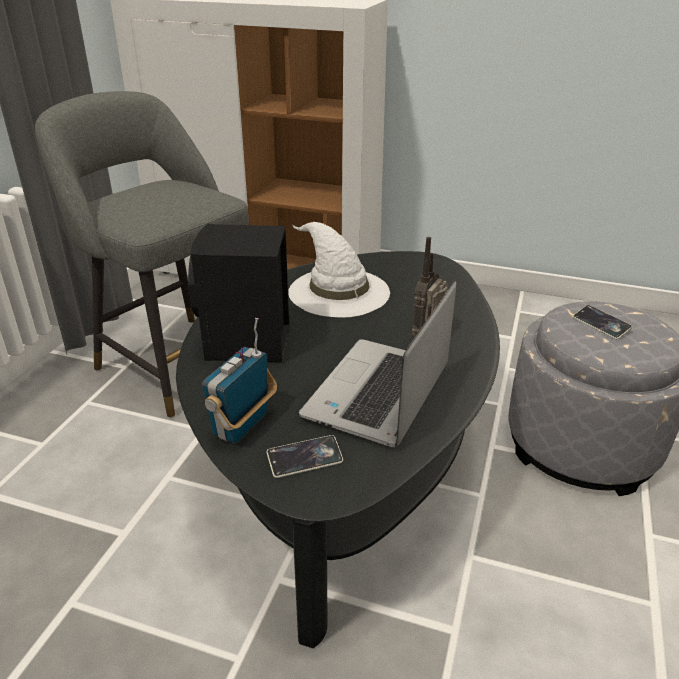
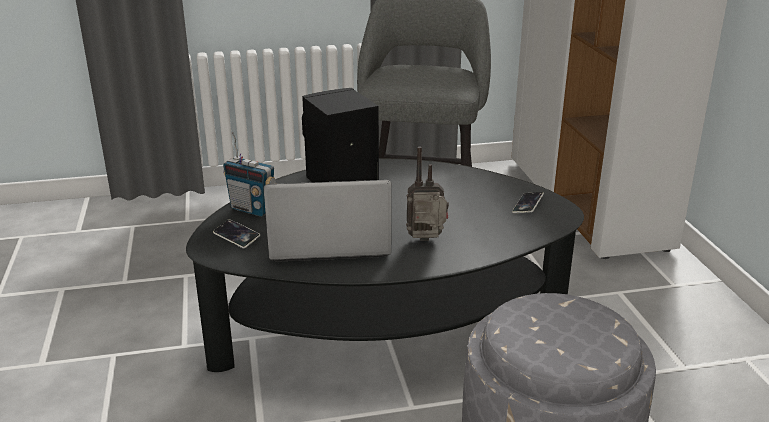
camera: 60 degrees right, 5 degrees down
(242, 425) = (252, 209): radio -> radio turned 150 degrees counterclockwise
(337, 291) = (451, 190): white hat -> none
(601, 325) = (562, 321): phone -> phone (527, 205)

